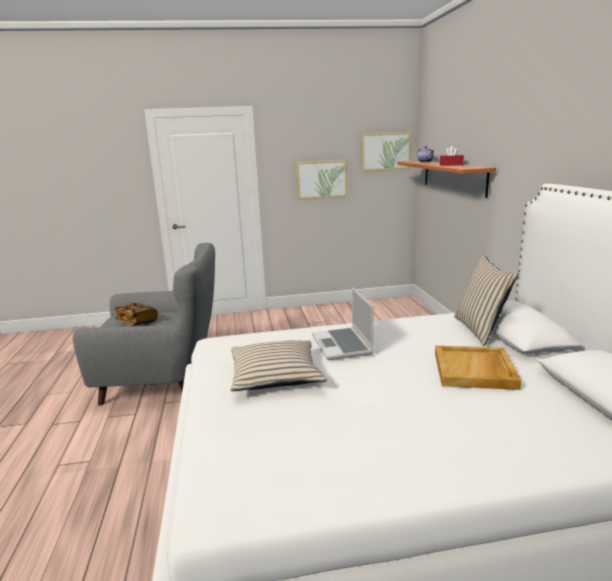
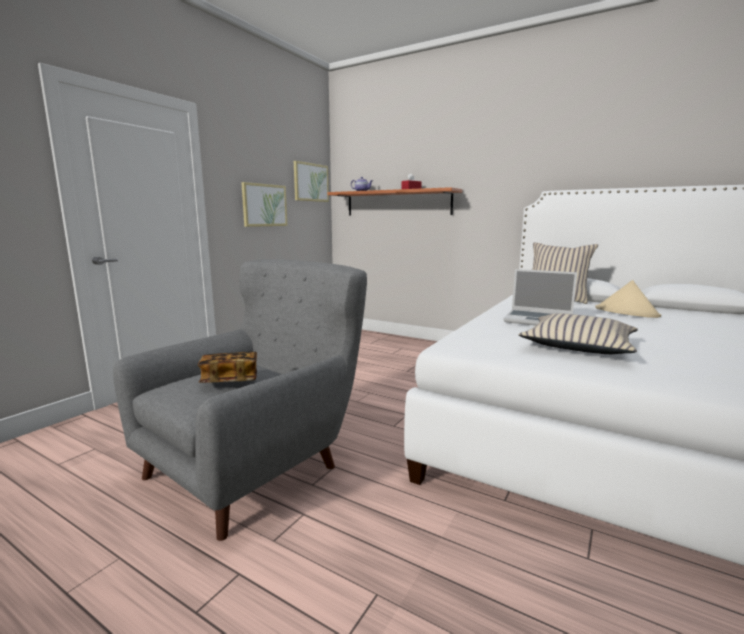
camera: 50 degrees left, 5 degrees down
(475, 370) = (627, 312): beige tray -> beige hat

